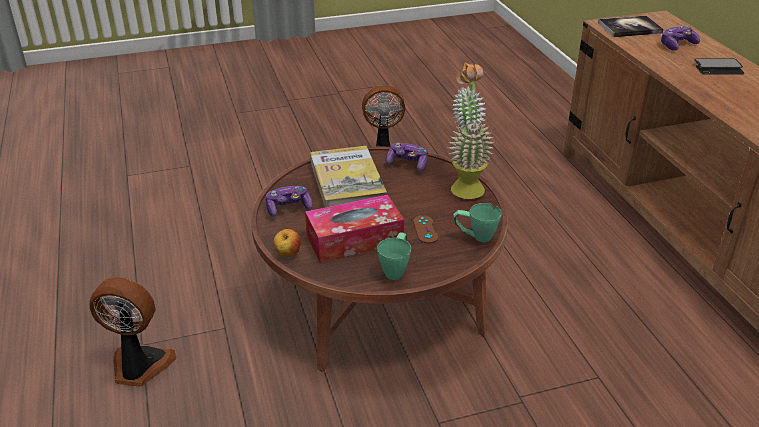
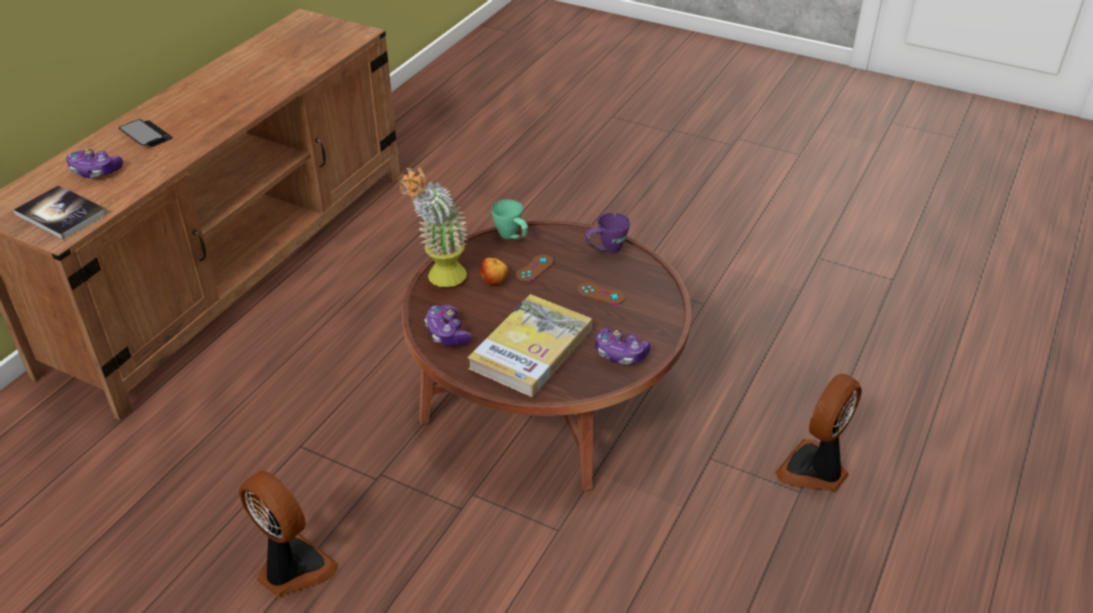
camera: 135 degrees left, 5 degrees up
(139, 366) = (815, 470): fan -> fan turned 75 degrees clockwise
(287, 254) = (672, 309): apple -> apple (494, 282)
(354, 239) = (600, 294): tissue box -> brown game controller
(396, 269) = (605, 250): green mug -> purple mug

